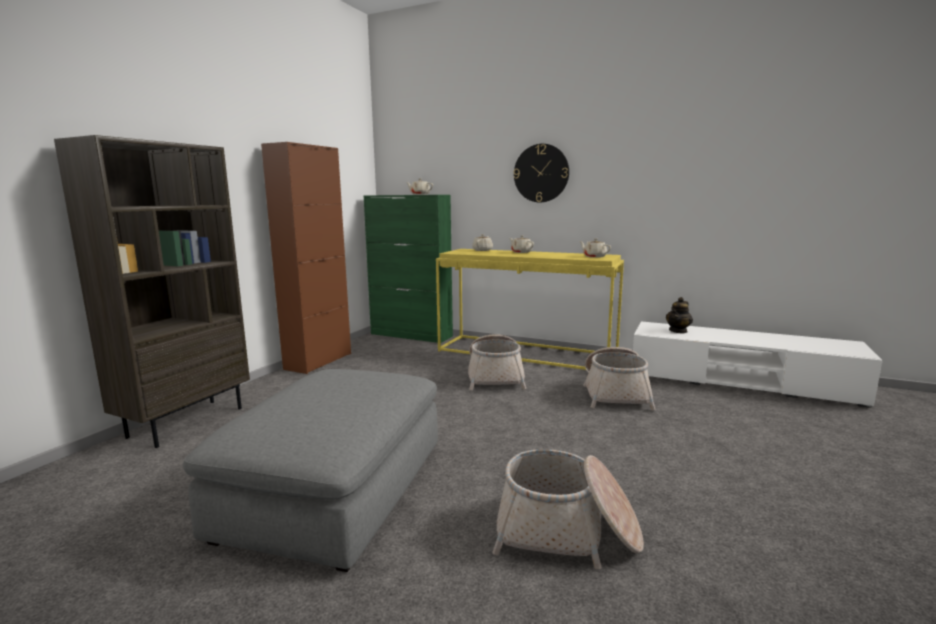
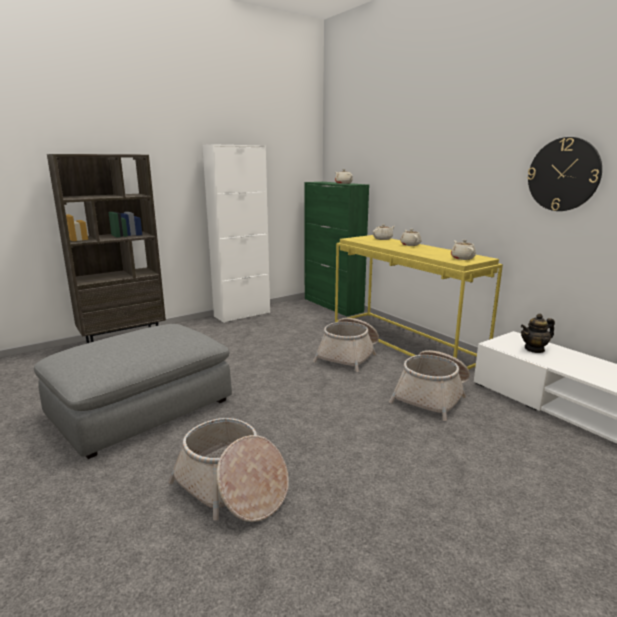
camera: 30 degrees right, 5 degrees up
(318, 361) = (242, 314): brown cabinet -> white cabinet
(541, 173) = (440, 168): wall clock -> wall clock (563, 174)

